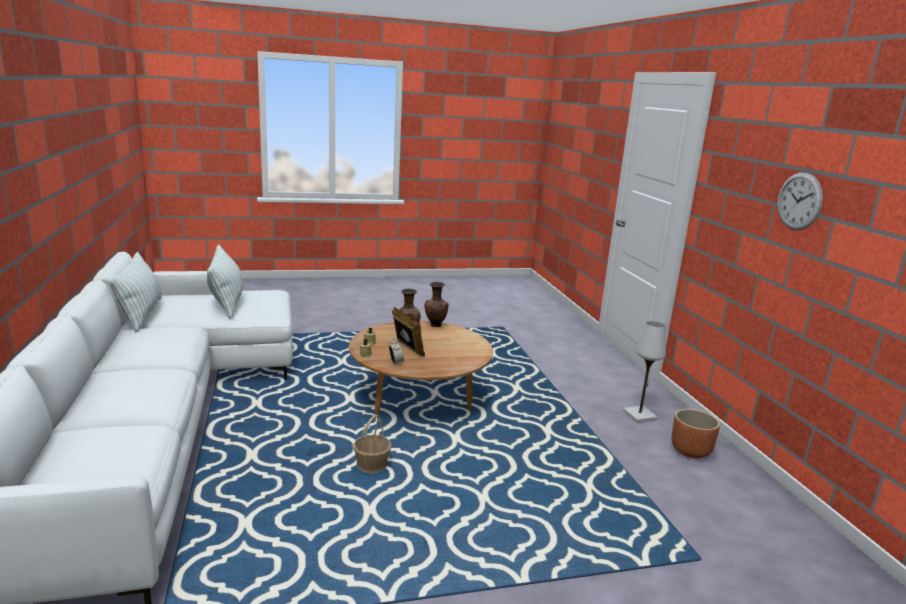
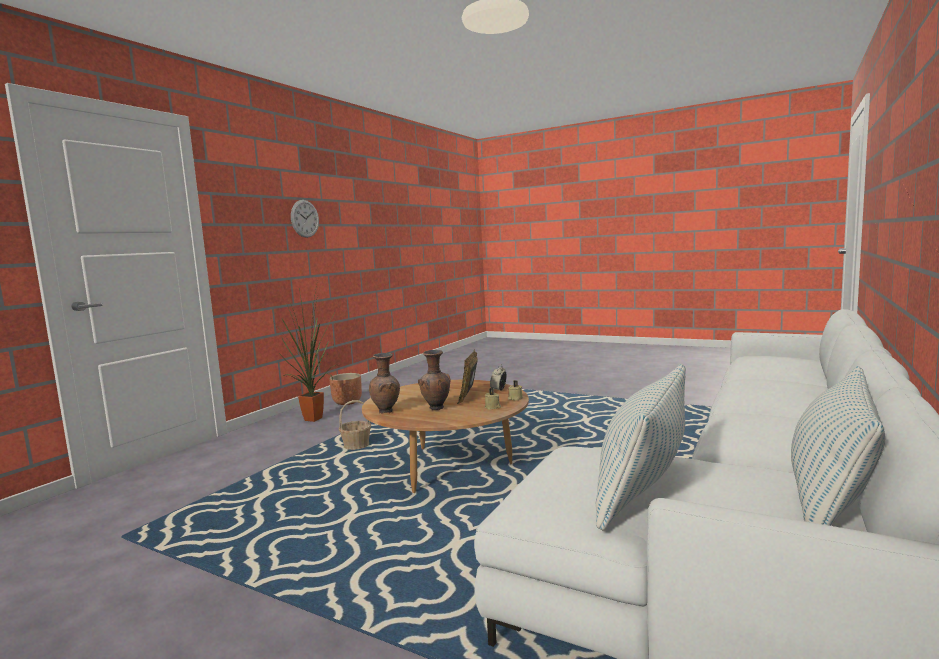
camera: 135 degrees left, 10 degrees down
(372, 465) = (558, 437): basket -> basket (356, 446)
(639, 415) = (315, 420): white table lamp -> potted plant

